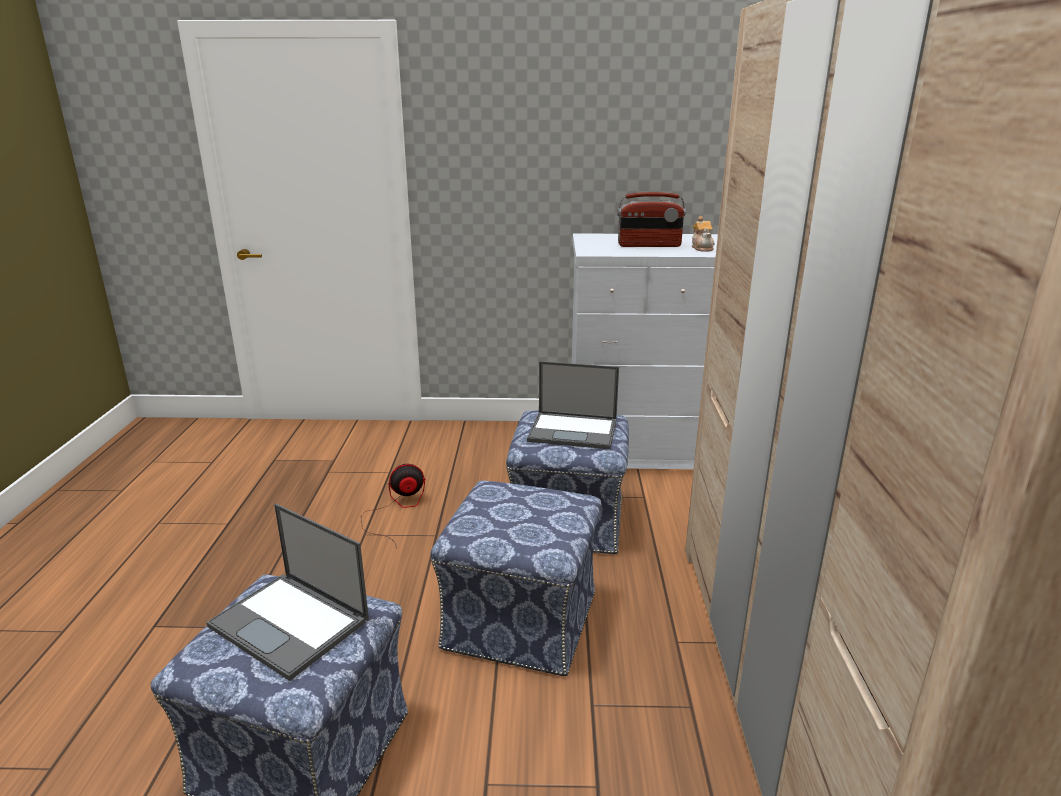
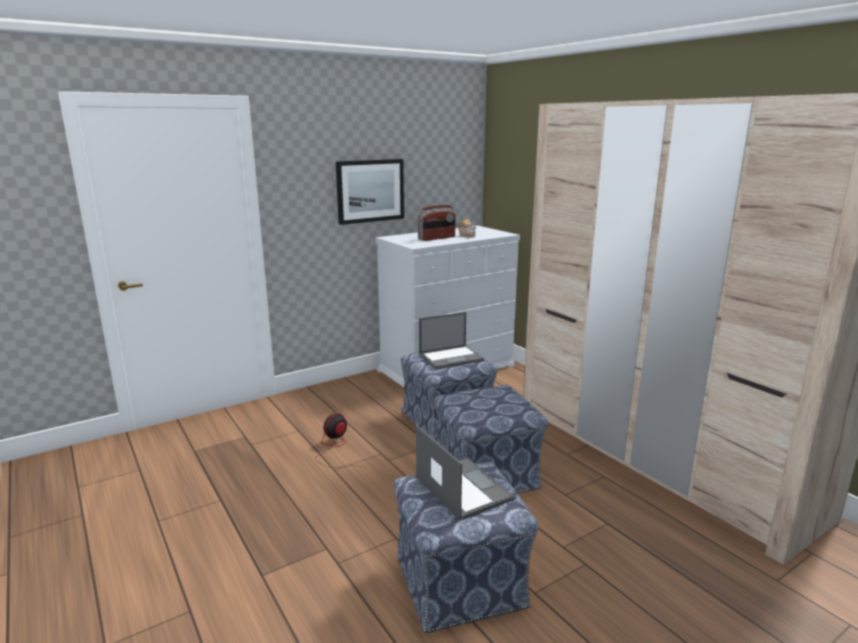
camera: 35 degrees left, 5 degrees down
(291, 623) = (462, 488): laptop -> laptop turned 120 degrees counterclockwise
(573, 163) = (370, 191): none -> picture

